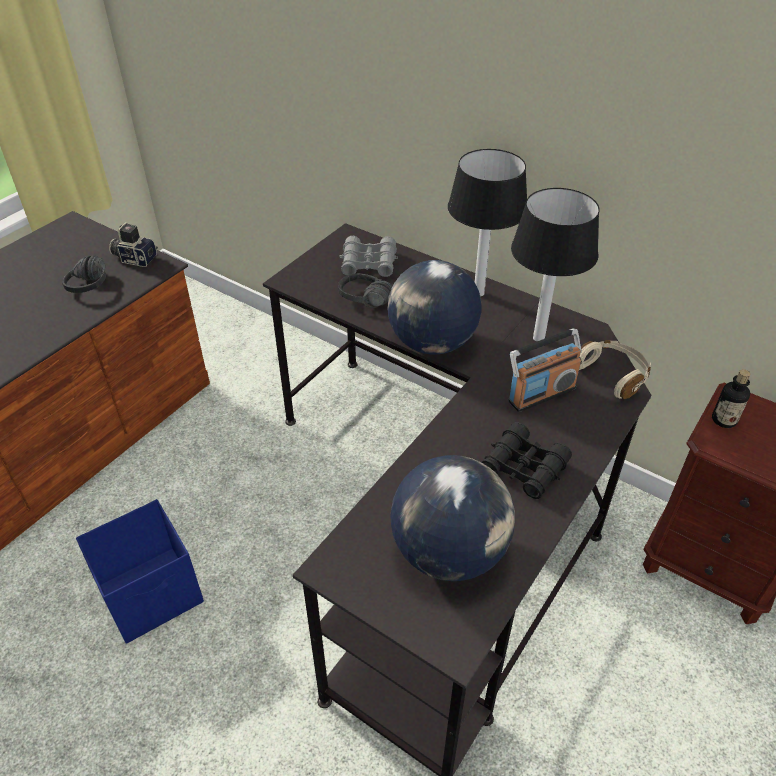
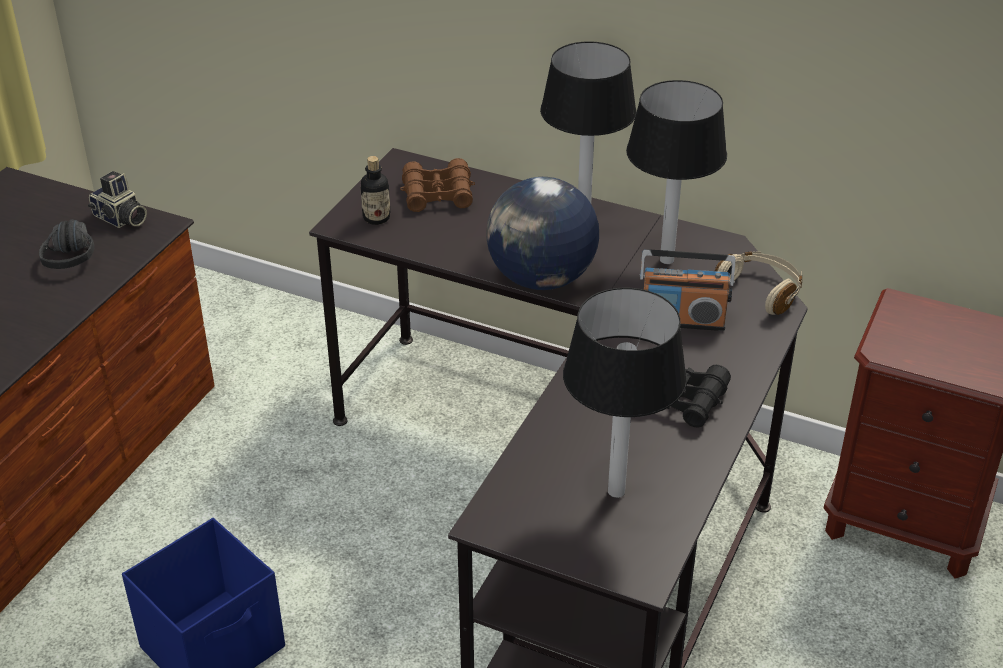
camera: 10 degrees left, 5 degrees down
(135, 258) = (120, 219): camera -> camera turned 150 degrees counterclockwise
(362, 304) = (443, 243): black headphones -> none
(369, 264) = (438, 195): grey binoculars -> brown binoculars
(449, 552) = (615, 490): globe -> table lamp
(541, 394) = (682, 320): radio -> radio turned 45 degrees clockwise
(724, 420) = (892, 327): bottle -> bottle (376, 218)

